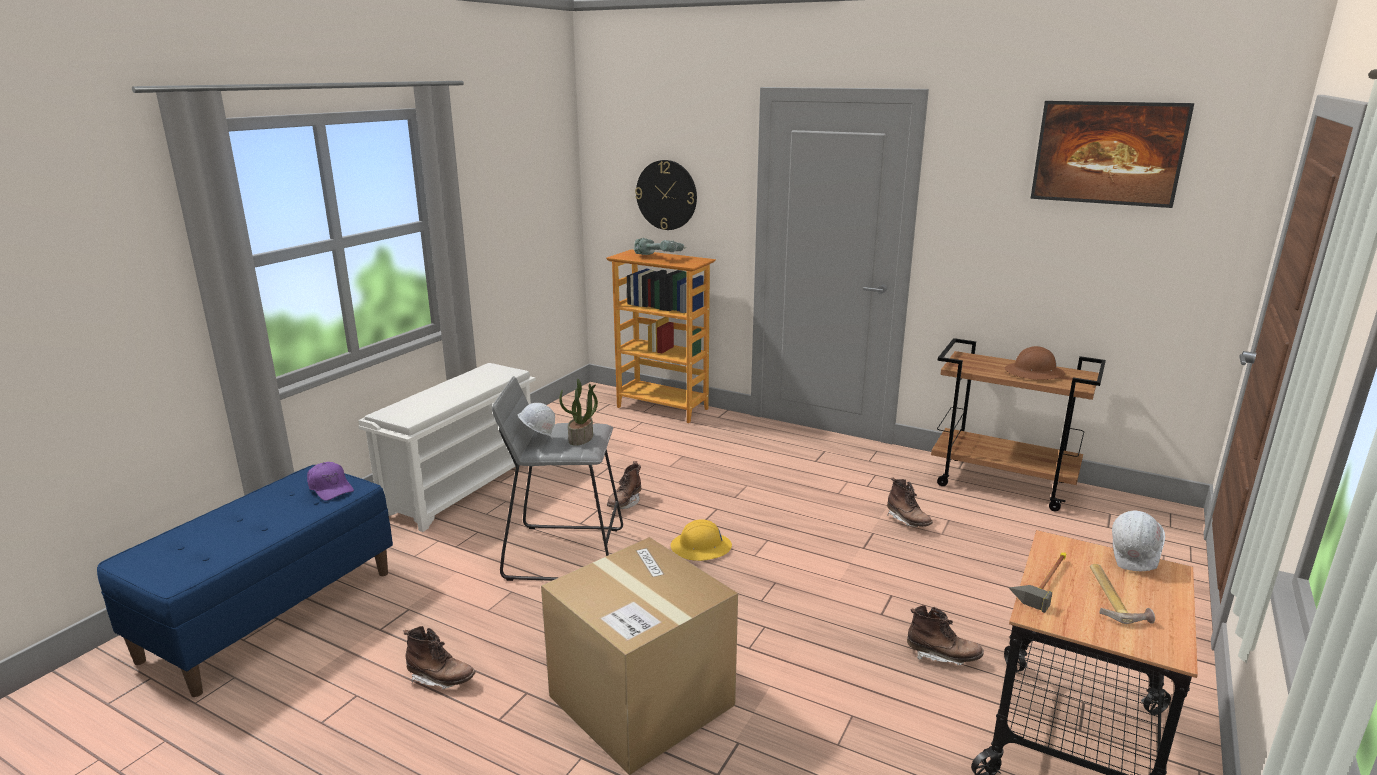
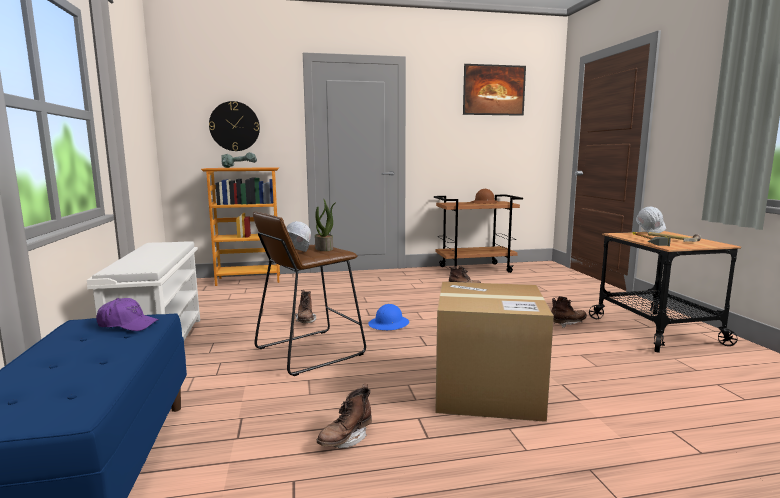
camera: 40 degrees left, 10 degrees down
(441, 679) = (345, 439): brown boot -> brown boot turned 150 degrees clockwise
(564, 552) = (309, 351): grey stool -> brown stool
(701, 547) = (389, 324): yellow hard hat -> blue hard hat

